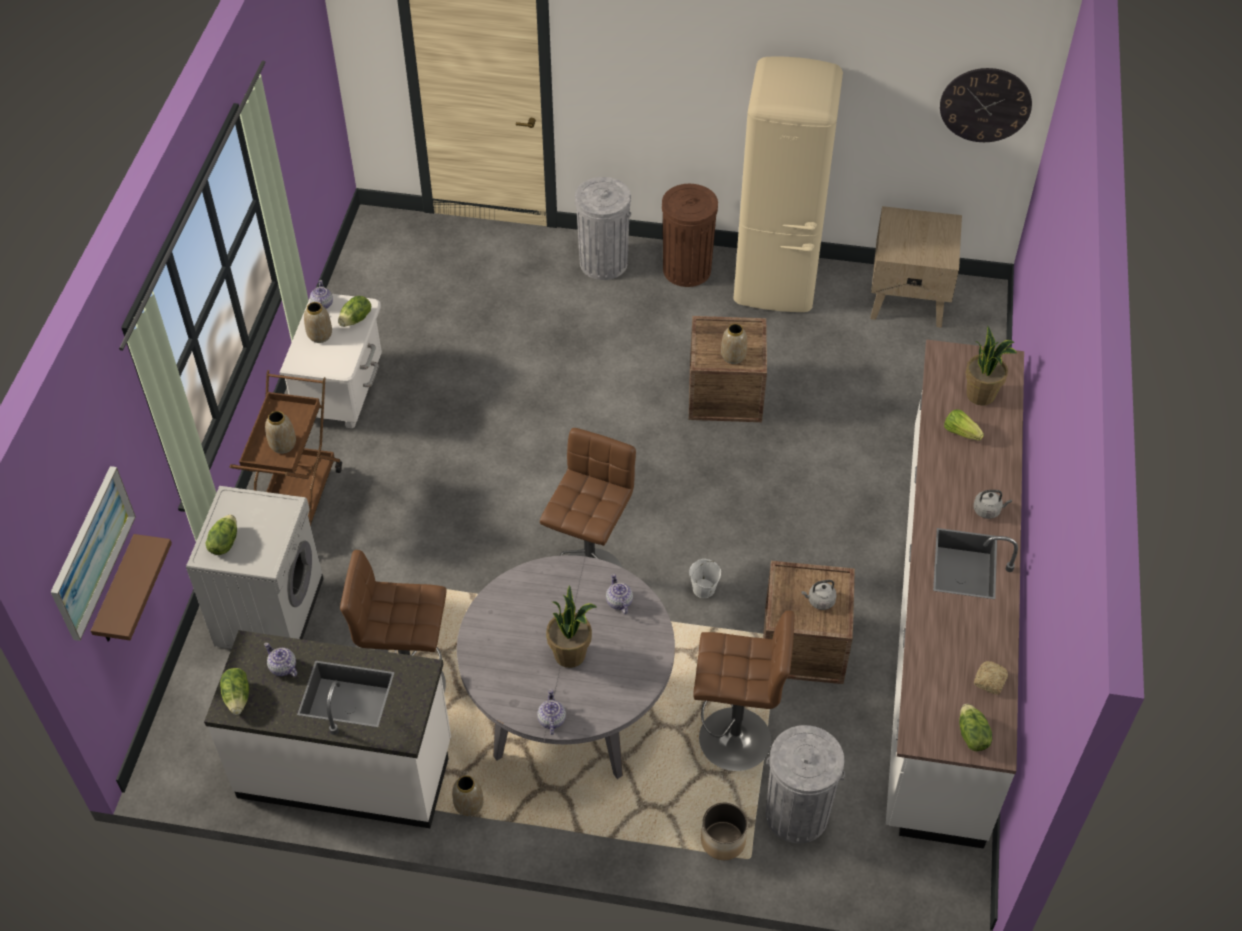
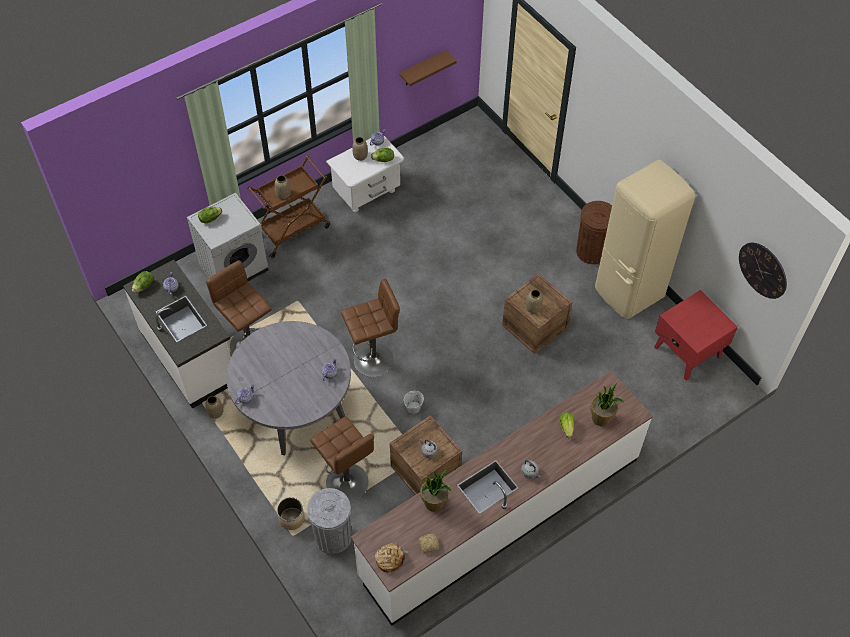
camera: 45 degrees right, 5 degrees up
(91, 552) = (124, 179): picture -> none
(117, 593) = (139, 207): brown shelf -> brown shelf (422, 69)
(570, 654) = (284, 378): potted plant -> potted plant (434, 503)
(603, 263) = (555, 218): grey trash can -> none
(909, 298) = (688, 352): beige nightstand -> red nightstand
(971, 735) = (390, 559): lettuce -> bread

